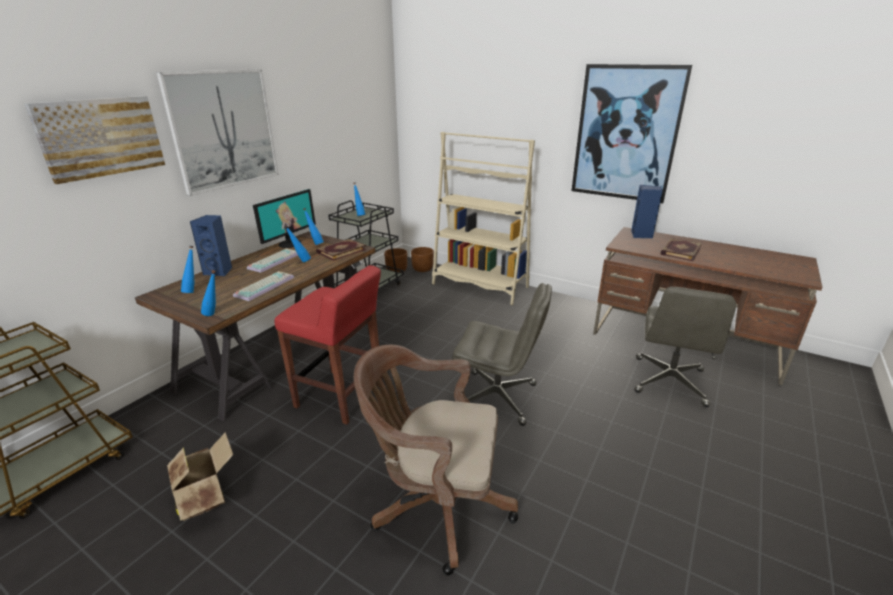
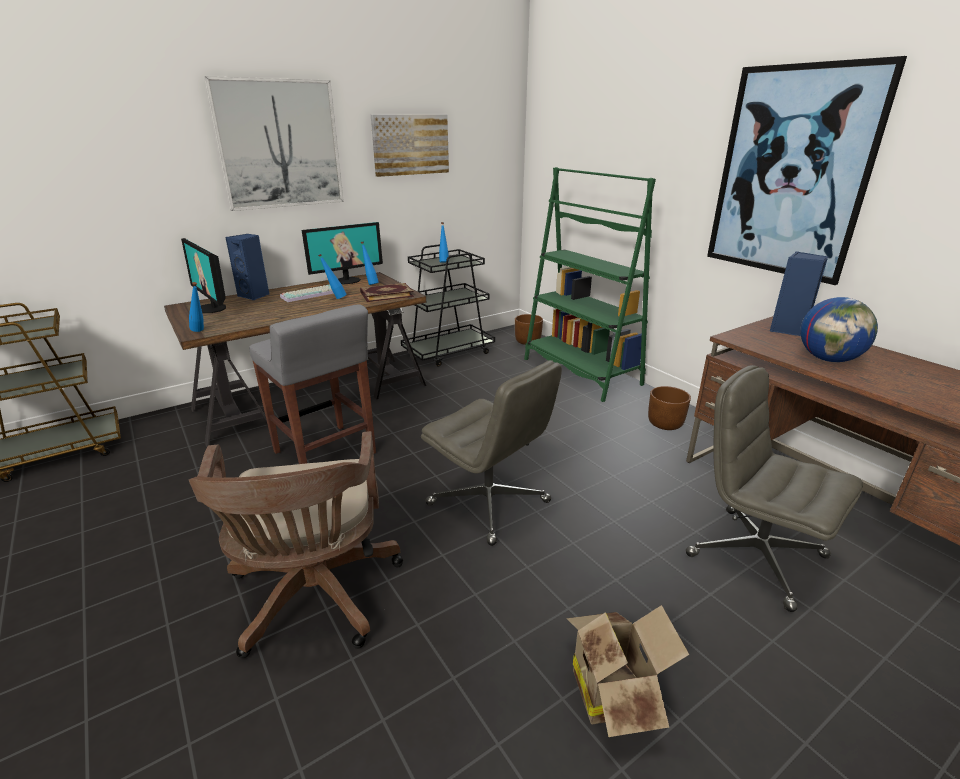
camera: 25 degrees right, 0 degrees up
(100, 137) = (139, 139): picture -> picture (410, 145)
(193, 291) = (212, 308): blue bottle -> monitor
(206, 496) = (132, 510): cardboard box -> cardboard box (614, 690)
(264, 286) = (274, 314): keyboard -> none
(340, 396) = (325, 453): red stool -> grey stool
(396, 270) = (497, 338): brown planter -> brown planter (665, 424)
(435, 505) = (315, 598): brown office chair -> brown office chair turned 135 degrees counterclockwise
(480, 286) = (581, 372): beige bookcase -> green bookcase
(669, 382) = (754, 555): grey office chair -> grey office chair turned 90 degrees clockwise
(679, 251) = (828, 359): book -> globe

